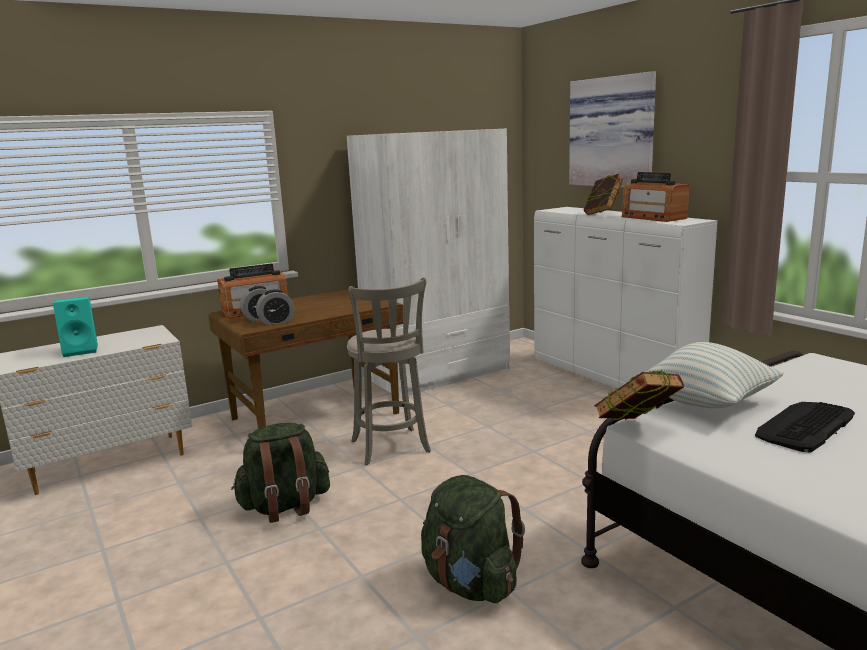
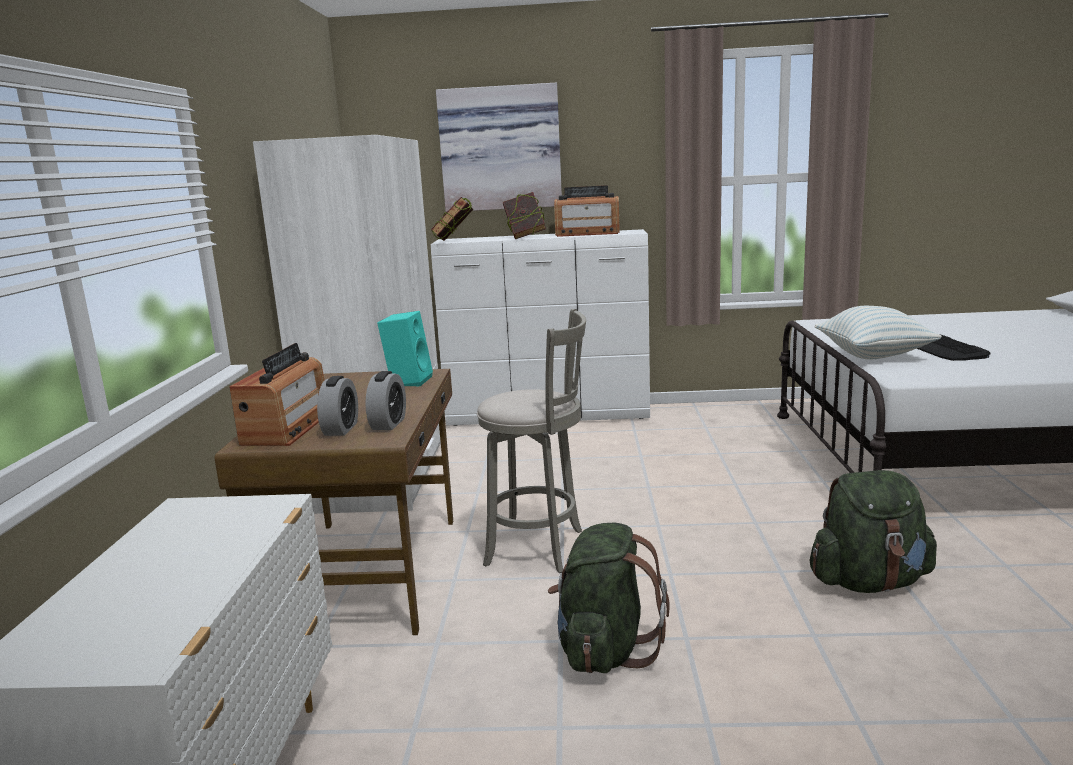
camera: 55 degrees left, 0 degrees up
(82, 350) = (182, 575): turquoise speaker -> turquoise speaker (408, 381)
(637, 429) = (910, 379): book -> book (454, 241)

